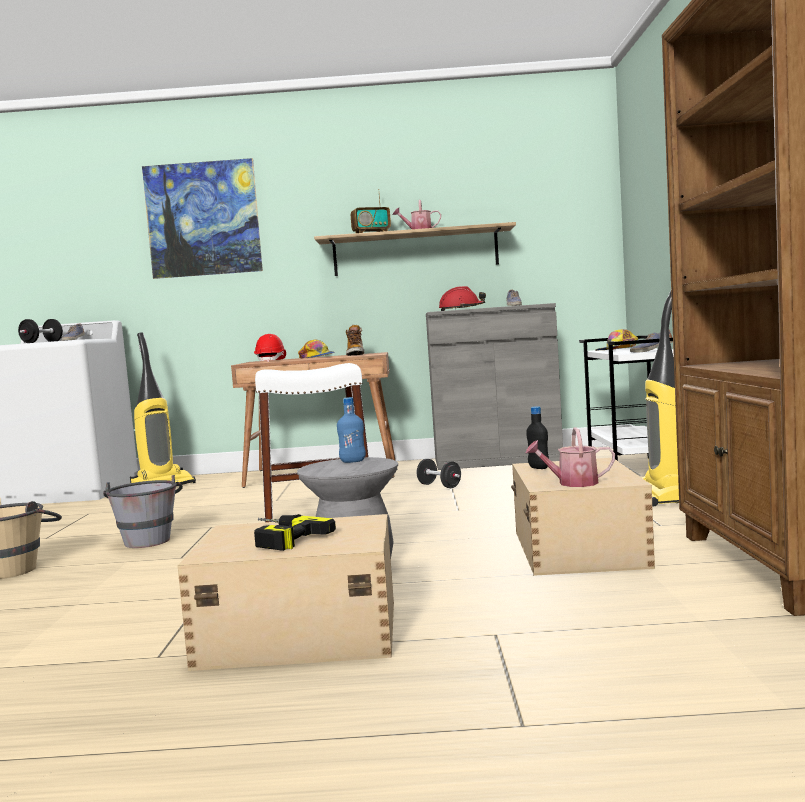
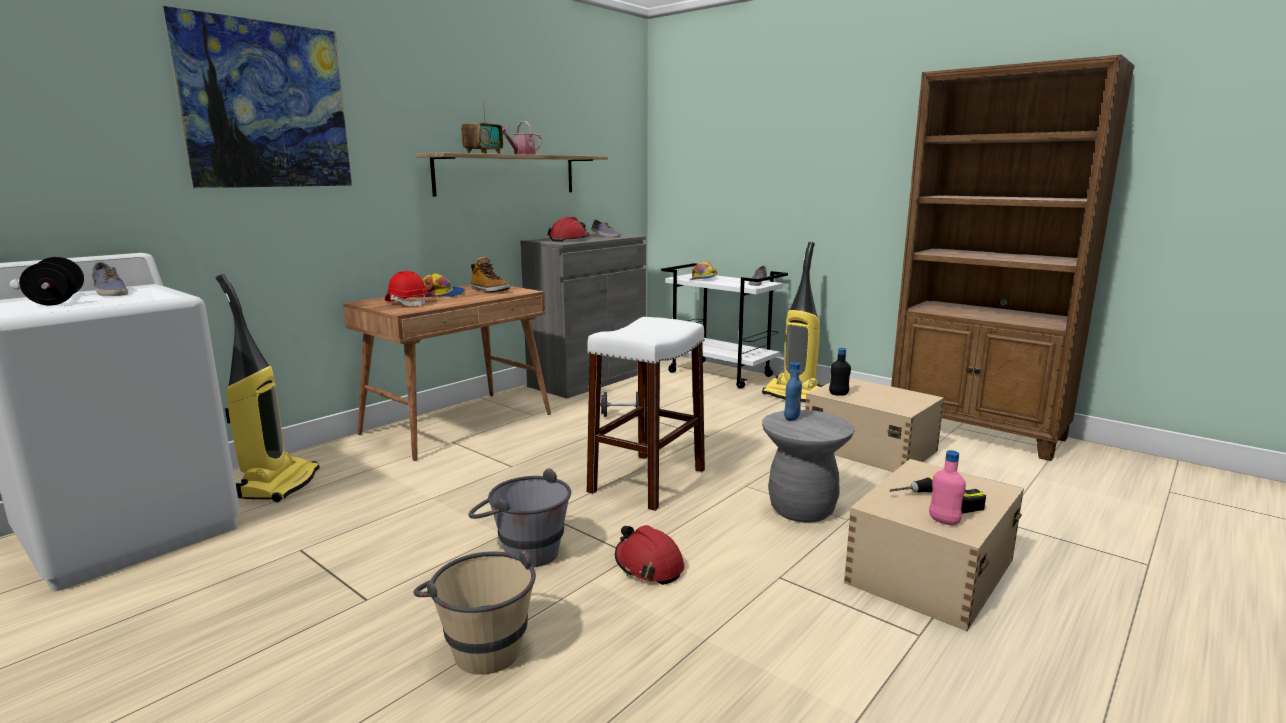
camera: 50 degrees left, 10 degrees up
(169, 565) = (648, 565): none -> red hard hat
(227, 547) = (944, 521): none -> pink bottle
(572, 483) = (906, 405): watering can -> none

